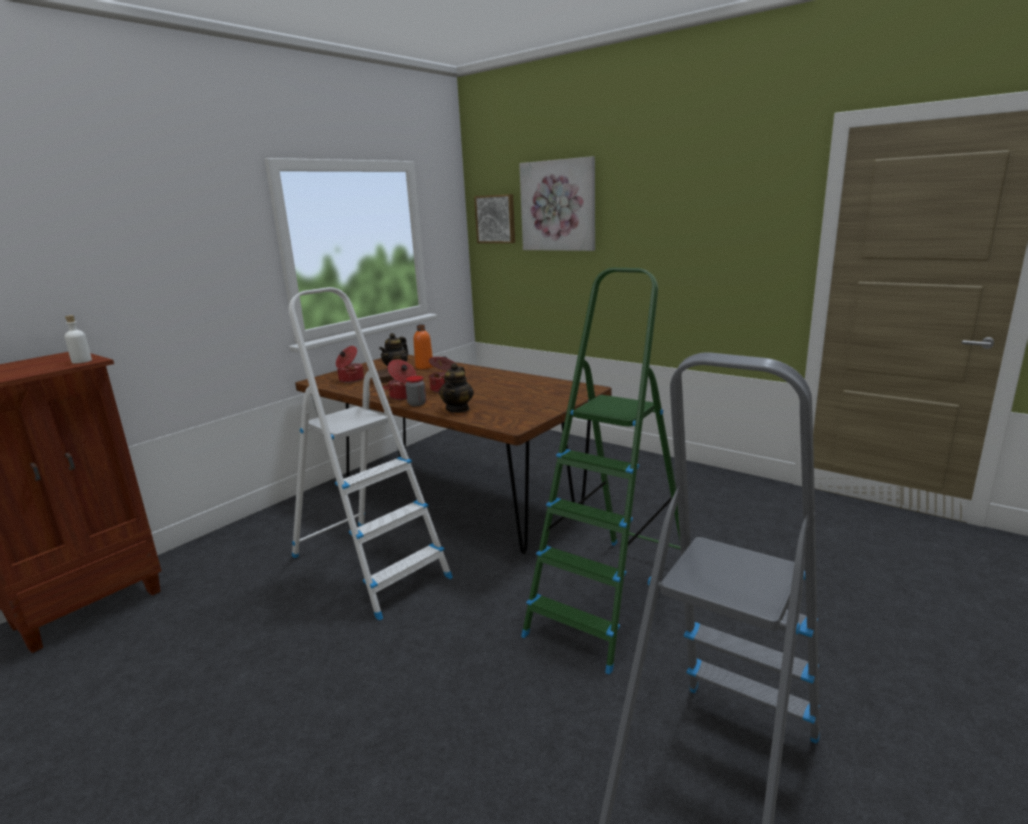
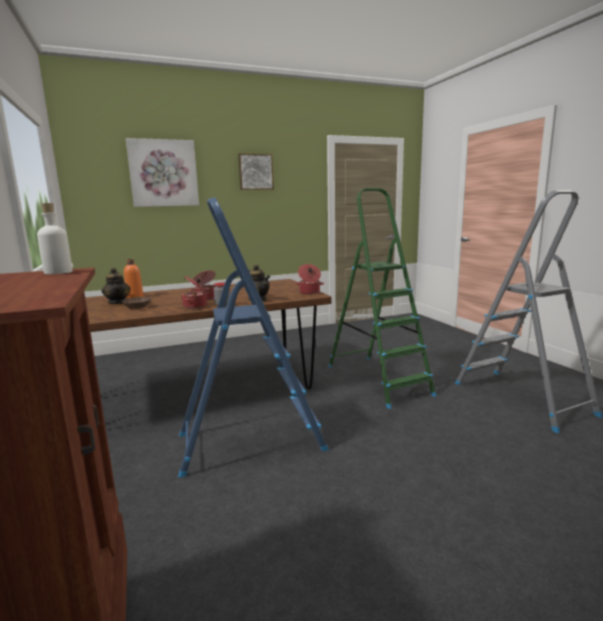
camera: 60 degrees left, 5 degrees down
(350, 379) = (101, 314): cooking pot -> cooking pot (309, 293)
(369, 566) = (252, 442): white step ladder -> blue step ladder
(496, 219) = (98, 182): picture -> picture (255, 172)

